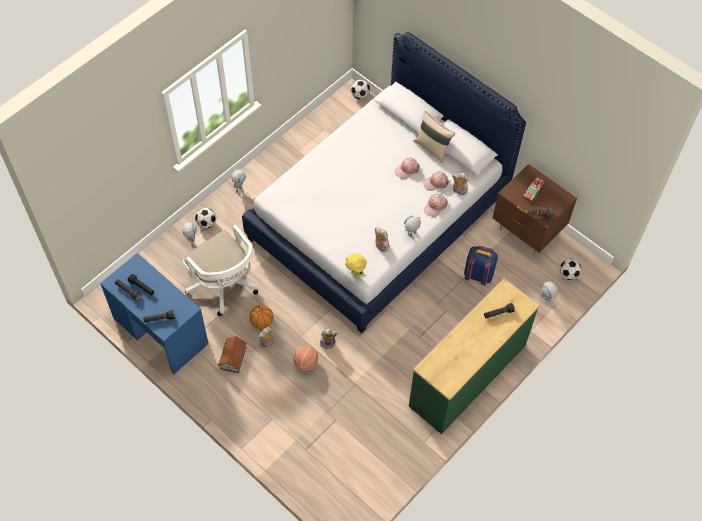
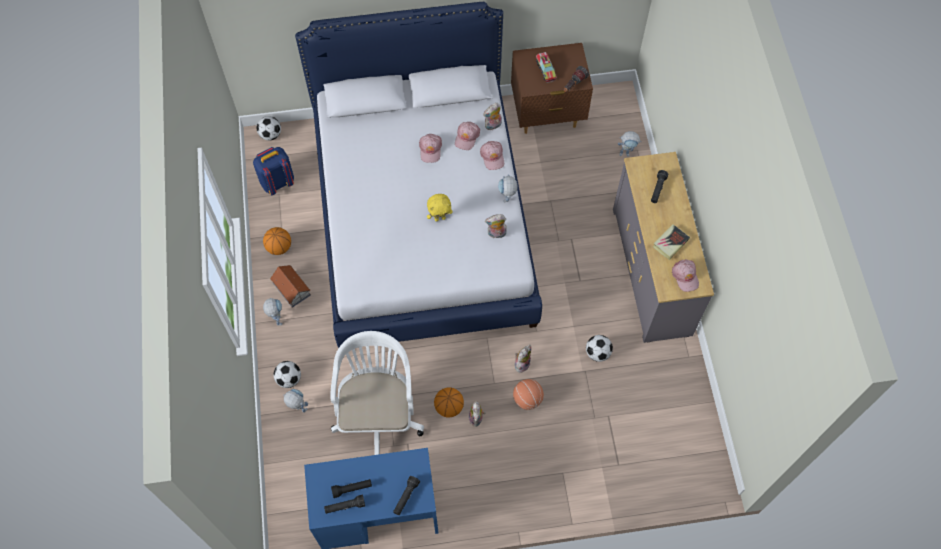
camera: 50 degrees left, 5 degrees up
(225, 286) = (378, 413): white office chair -> white office chair turned 90 degrees counterclockwise
(233, 357) = (466, 462): toy house -> toy house (291, 288)
(288, 155) = (279, 247): none -> basketball
(355, 274) = (507, 277): yellow plush toy -> yellow plush toy (440, 218)
(432, 148) = (425, 111): beige pillow -> none
(446, 373) = (685, 276): none -> pink cap
(464, 347) = (670, 243): none -> book
(468, 376) = (651, 271): green dresser -> grey dresser
(478, 274) = (556, 185): blue backpack -> blue backpack (277, 182)
(568, 274) = (616, 117): football -> football (597, 353)

